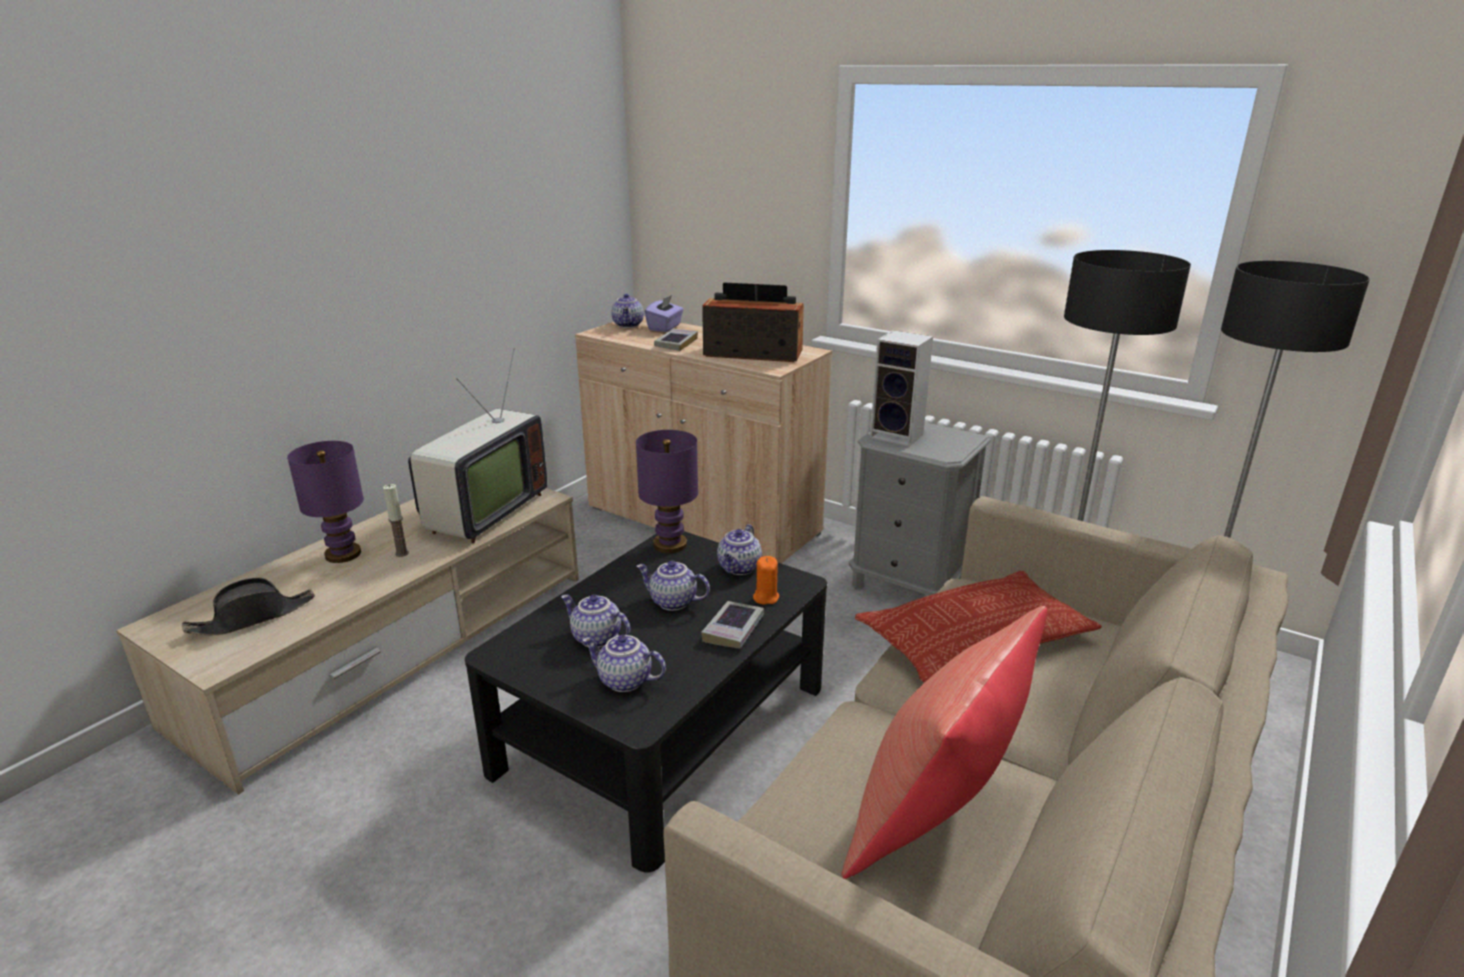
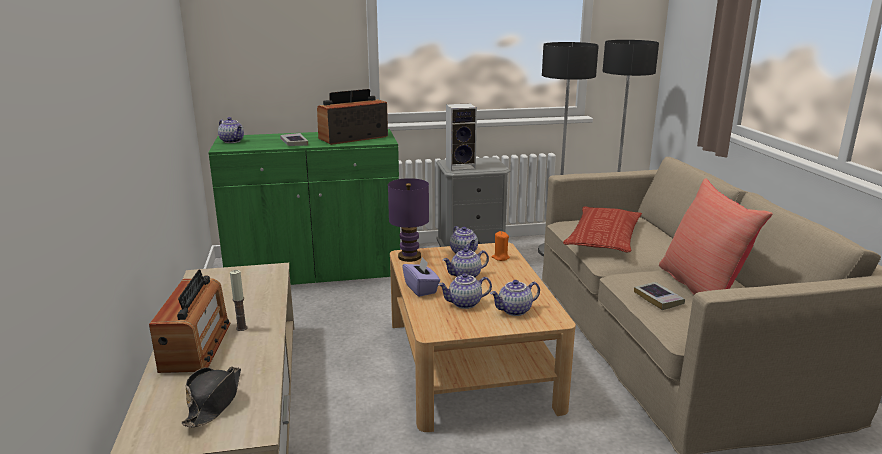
camera: 45 degrees left, 5 degrees down
(343, 554) = (196, 346): purple table lamp -> radio
(482, 513) = (247, 290): television -> none
(663, 728) = (470, 363): black coffee table -> beige coffee table
(665, 327) = (261, 137): purple tissue box -> purple tissue box (421, 289)
(702, 521) = (315, 272): beige cabinet -> green cabinet
(733, 629) = (514, 273): book -> book (658, 299)

